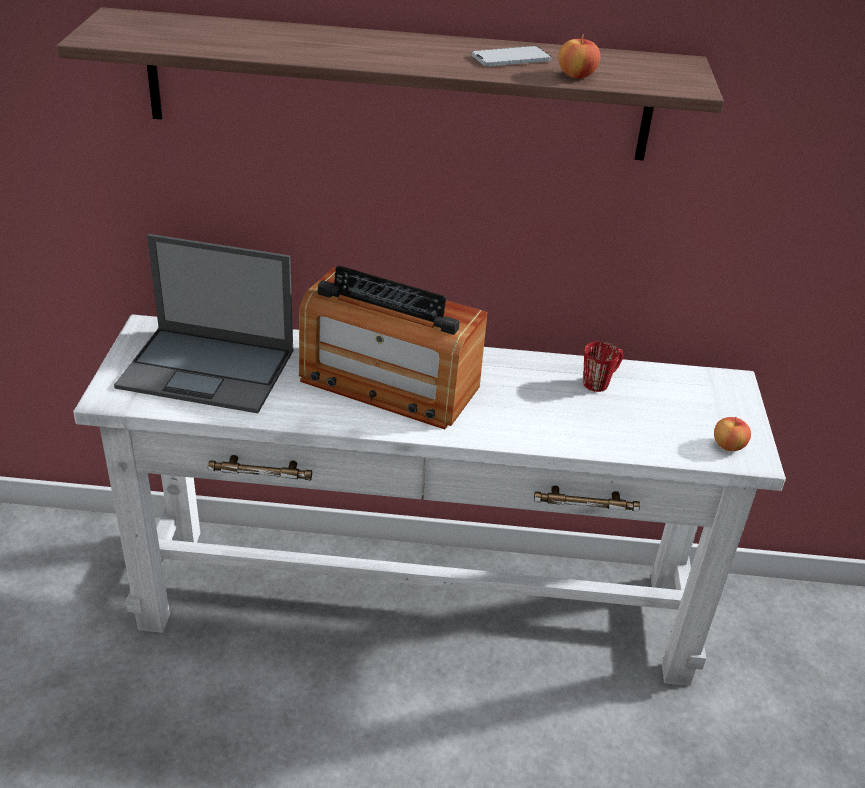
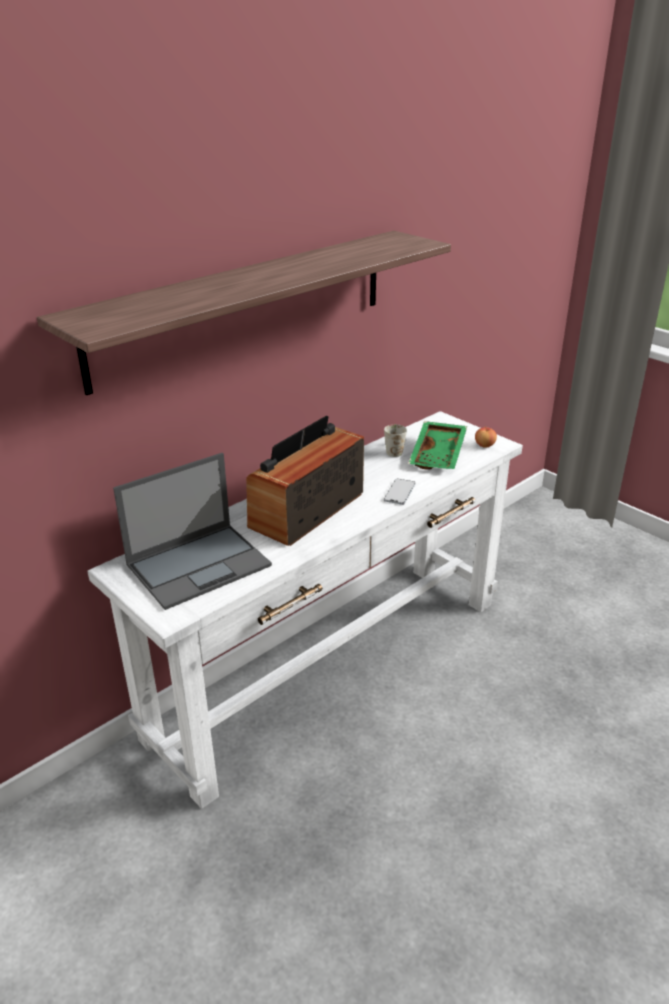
camera: 45 degrees left, 5 degrees down
(388, 383) = (306, 510): radio -> radio turned 150 degrees clockwise
(511, 58) = (330, 259): phone -> phone (399, 492)
(576, 75) = (376, 255): apple -> none
(601, 381) = (394, 450): red mug -> white mug
(645, 420) = (439, 455): none -> green tray

